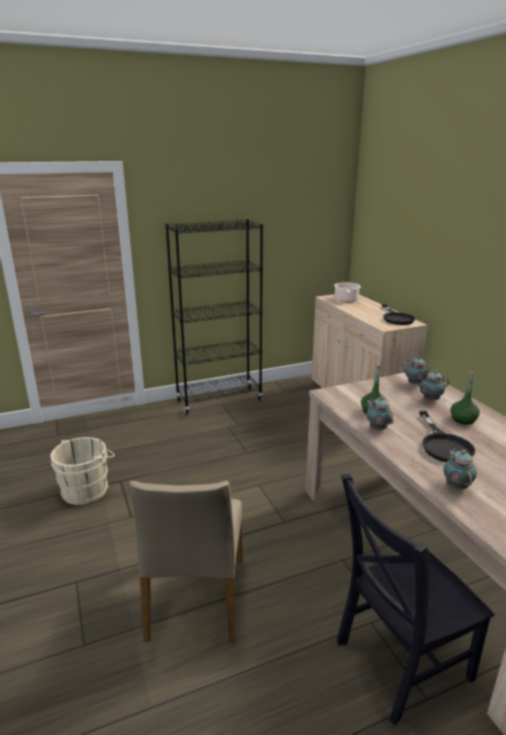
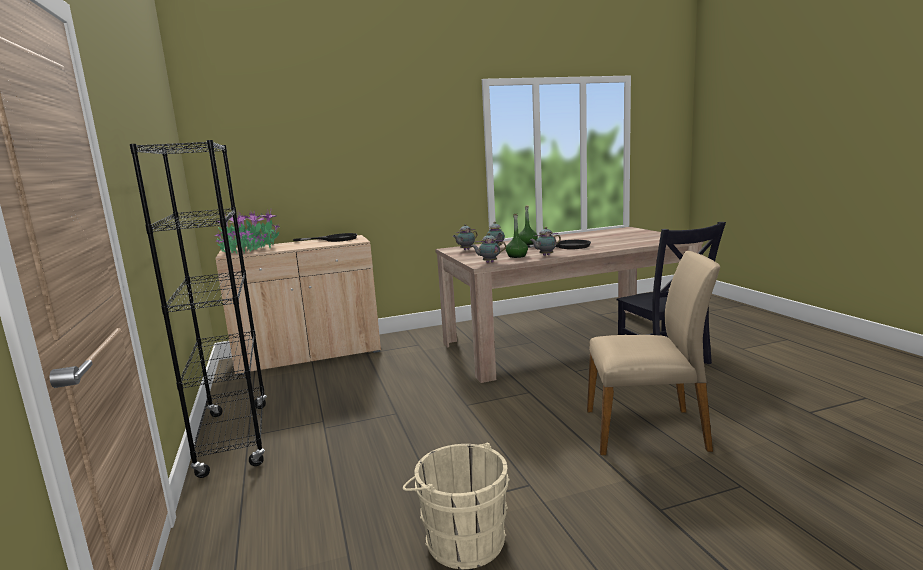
camera: 85 degrees left, 10 degrees down
(346, 300) = (249, 250): cooking pot -> potted plant
(456, 486) = (615, 245): teapot -> teapot (488, 262)

